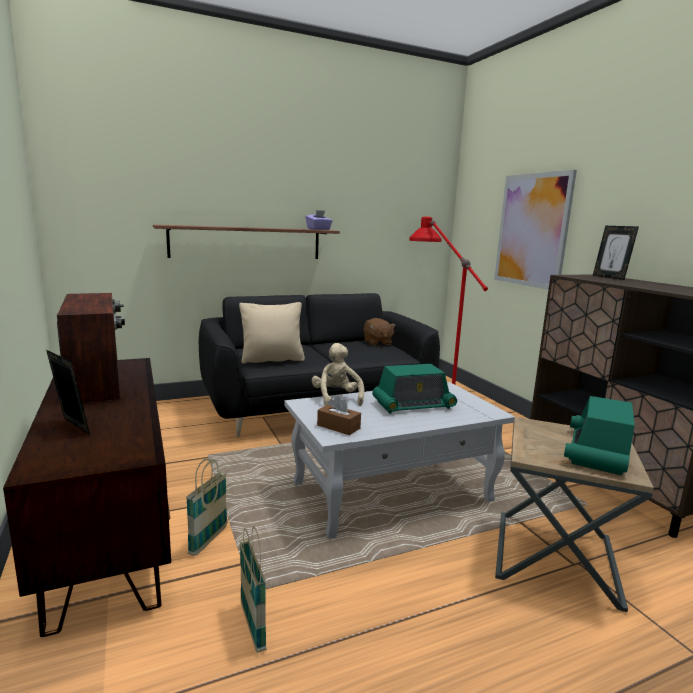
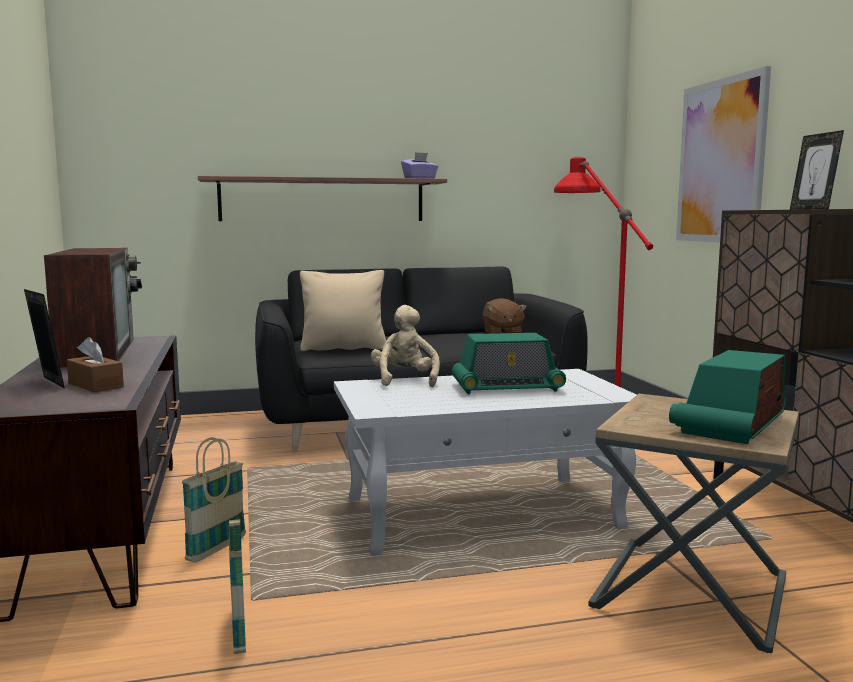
camera: 10 degrees right, 5 degrees down
(338, 427) = (388, 404): brown tissue box -> brown tissue box (95, 385)

